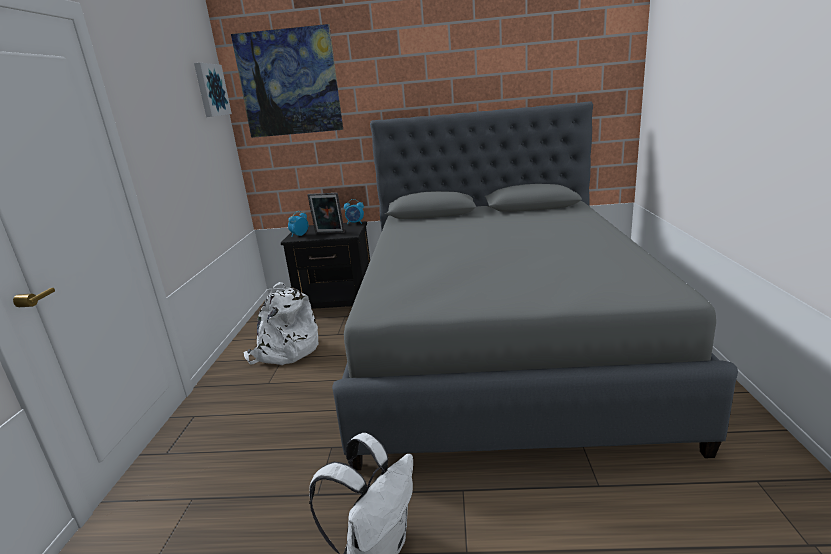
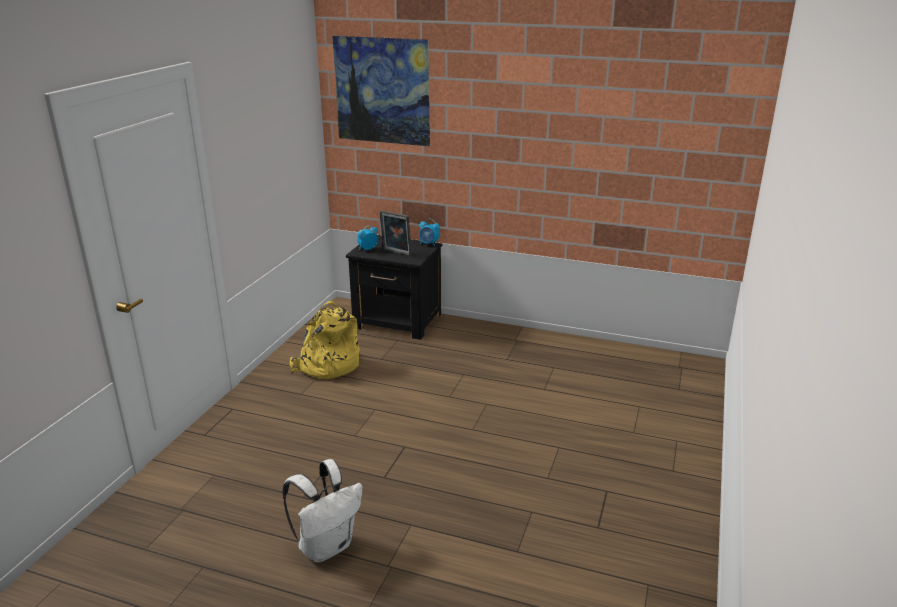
camera: 15 degrees right, 5 degrees up
(211, 90) = (303, 94): picture -> none
(285, 351) = (327, 365): white backpack -> yellow backpack
(500, 345) = (525, 409): grey bed -> none

